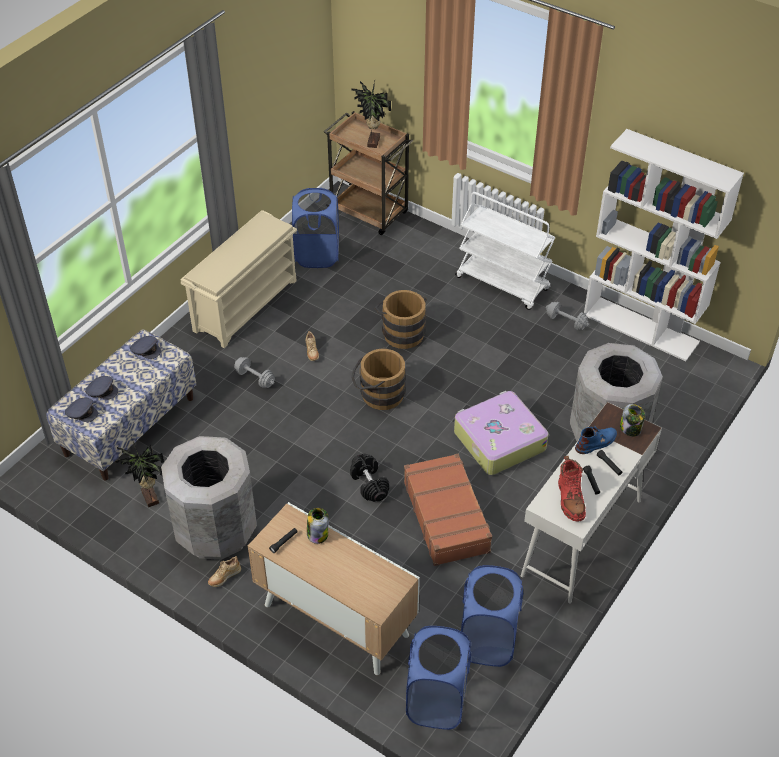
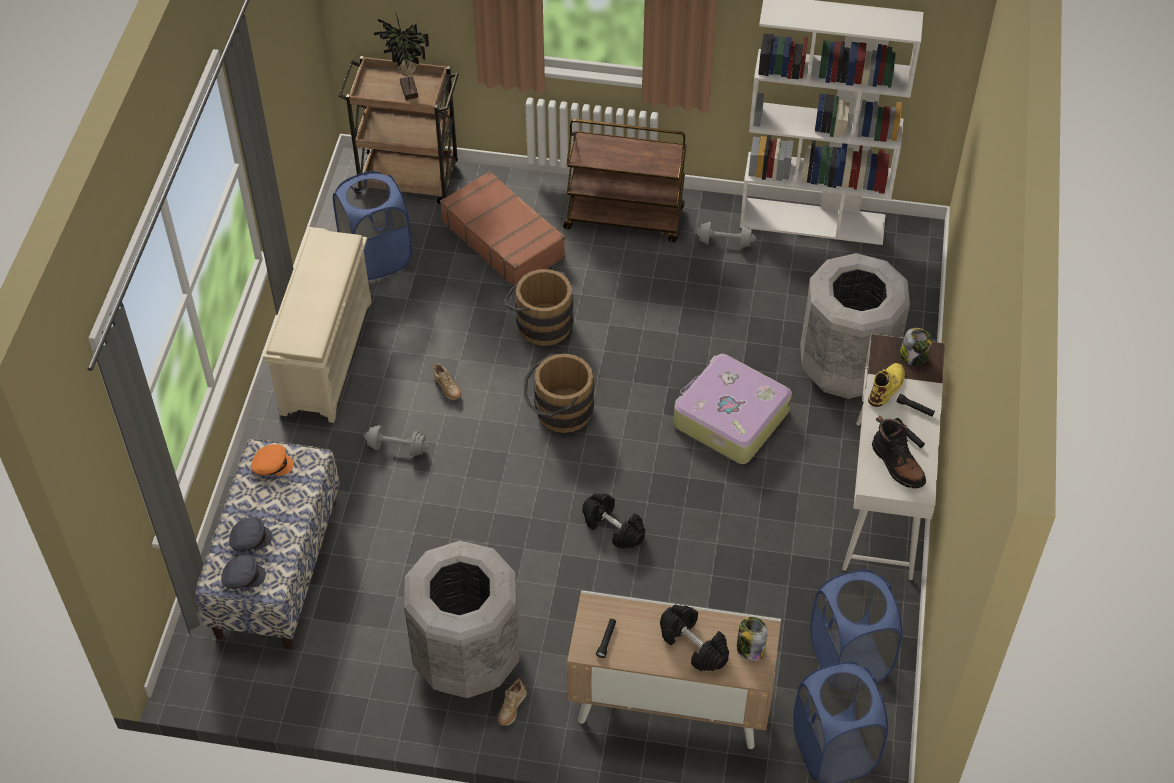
camera: 25 degrees left, 5 degrees up
(146, 350) = (272, 465): grey cap -> orange cap
(149, 498) = (359, 650): potted plant -> none
(317, 534) = (639, 615): jar -> jar (750, 648)
(343, 570) = (694, 645): none -> black dumbbell
(447, 516) = (723, 532): brown suitcase -> brown suitcase (503, 239)
(503, 283) = (625, 218): white cart -> brown cart
(570, 499) = (897, 465): red boot -> black boot
(596, 442) = (887, 386): blue boot -> yellow boot

